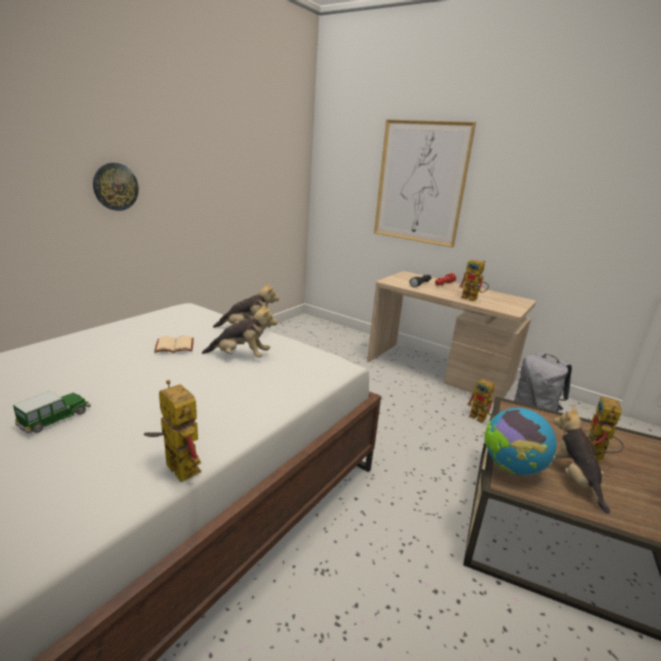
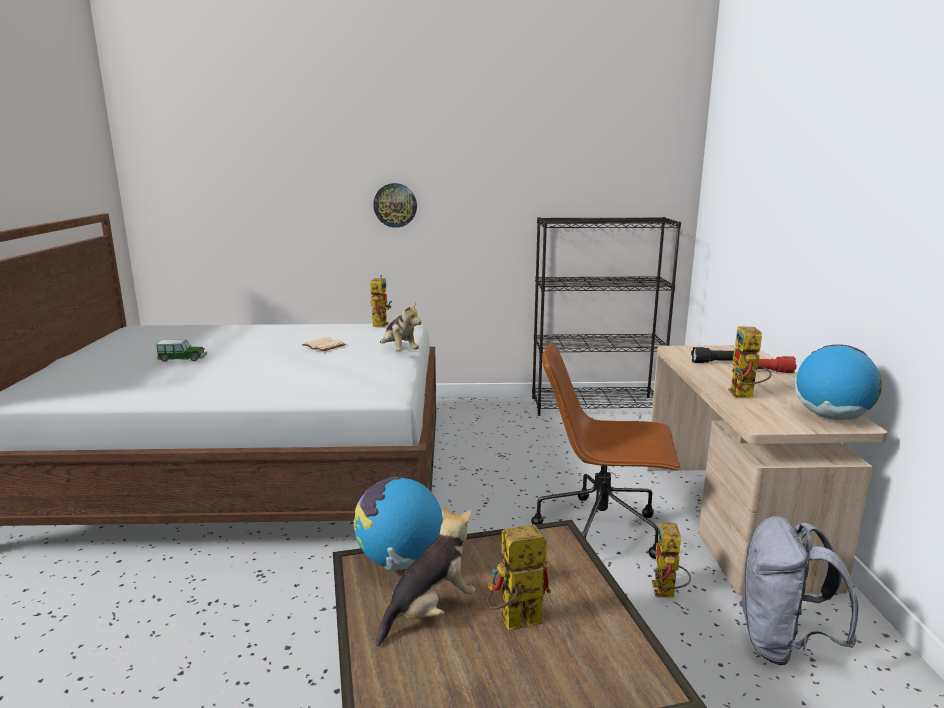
camera: 55 degrees right, 5 degrees down
(176, 466) = (160, 397): toy robot -> toy robot (380, 323)
(241, 356) = (341, 365): plush toy -> none
(278, 333) = (596, 405): none -> black bookcase
(412, 404) = (602, 531): none -> brown office chair
(420, 183) = (783, 200): picture -> none
(512, 299) = (831, 417): none -> globe

